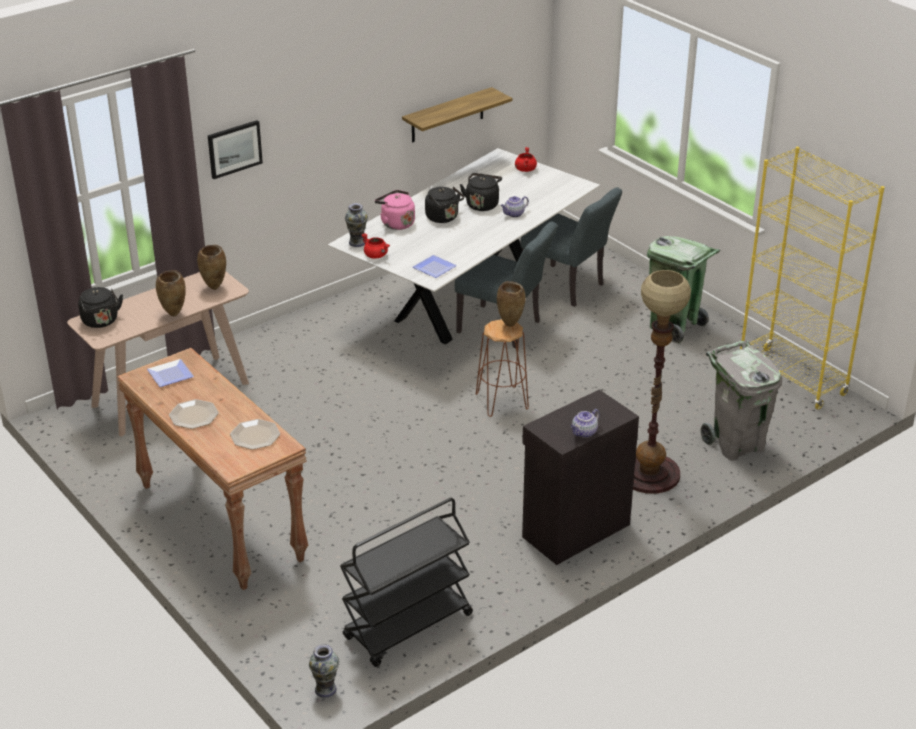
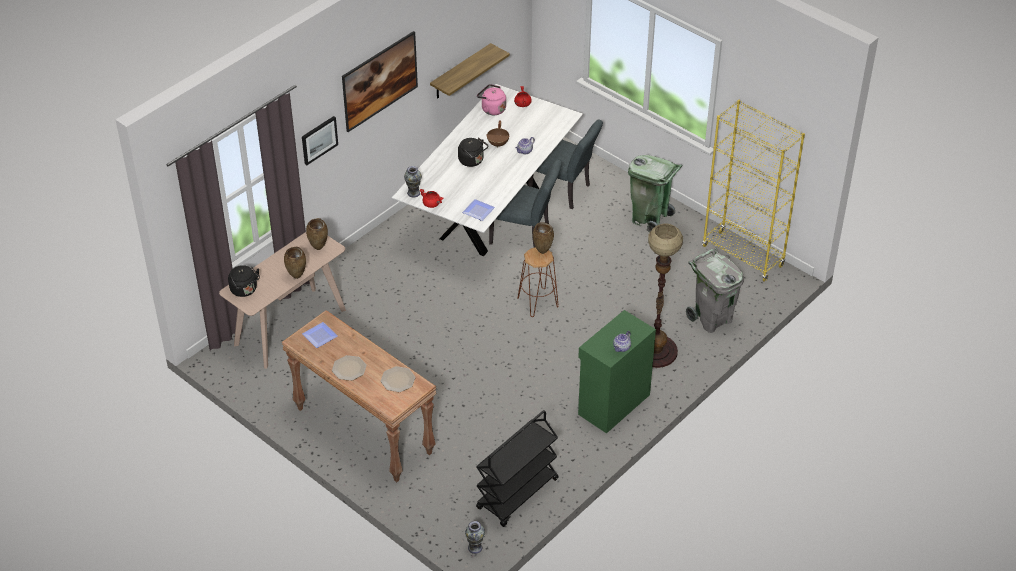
camera: 10 degrees left, 10 degrees up
(329, 111) = (381, 94): none -> picture
(396, 223) = (437, 170): pink kettle -> pink kettle (492, 109)
(482, 204) = (498, 144): black kettle -> brown cooking pot
(574, 530) = (612, 404): black cabinet -> green cabinet

